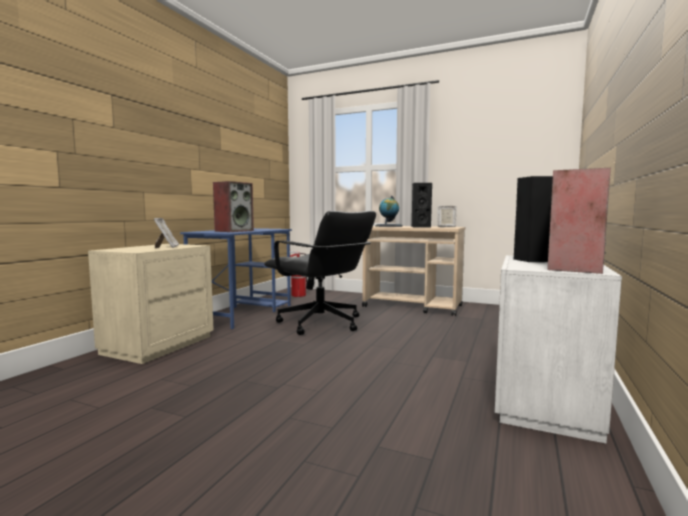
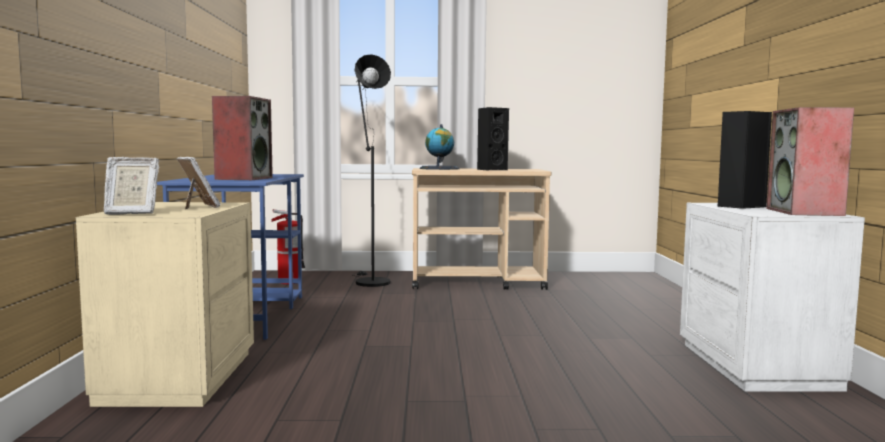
camera: 25 degrees left, 0 degrees up
(321, 324) = (391, 317): black office chair -> none
(344, 299) = (369, 281): none -> black floor lamp
(446, 227) = (520, 169): picture frame -> picture frame (131, 213)

